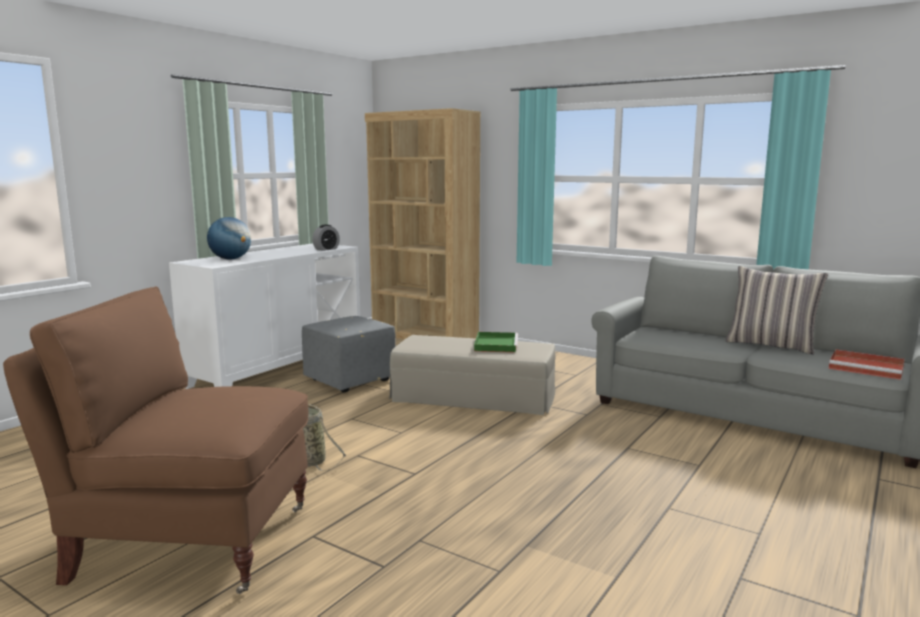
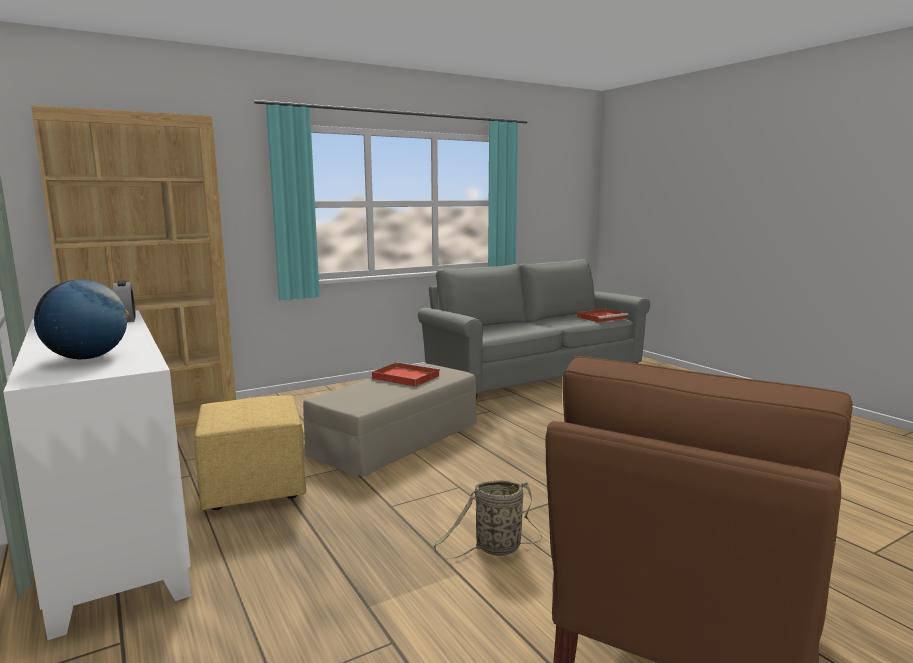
camera: 65 degrees left, 0 degrees up
(350, 380) = (256, 488): grey ottoman -> yellow ottoman
(495, 344) = (404, 377): green tray -> red tray
(771, 345) = (538, 320): pillow -> none

